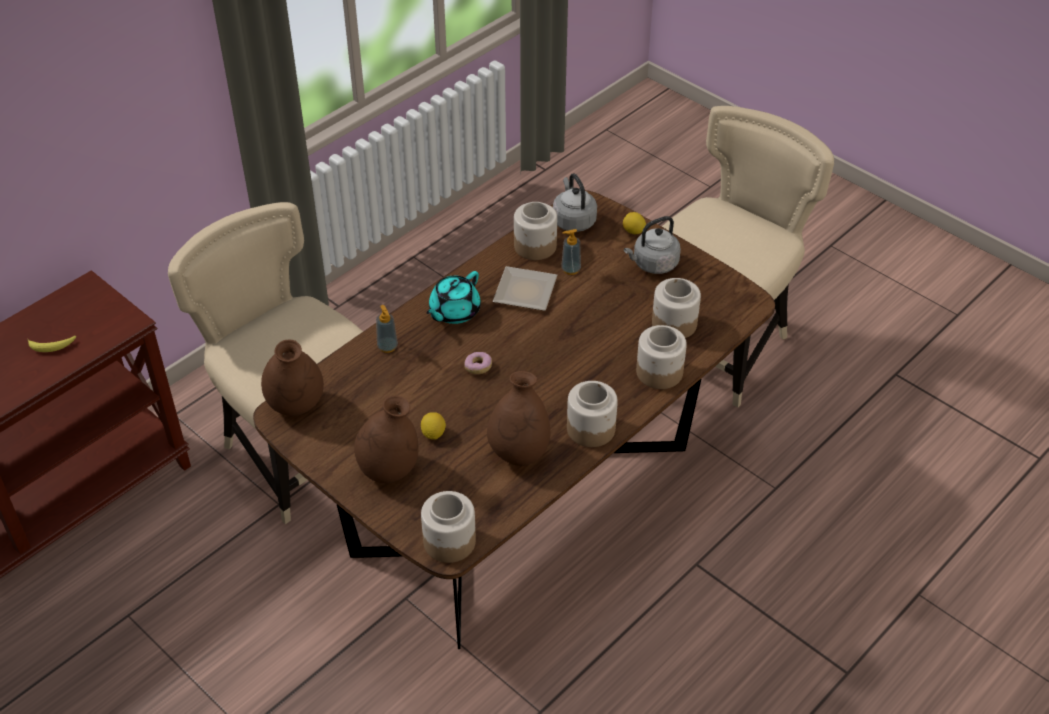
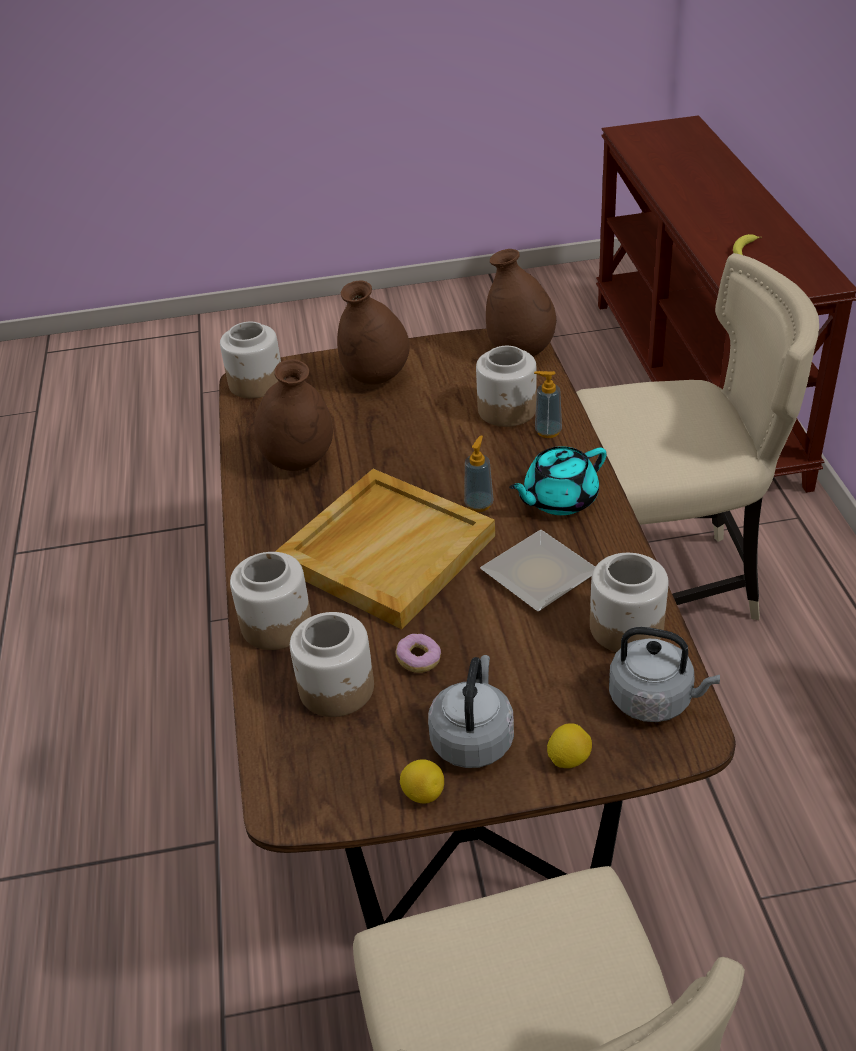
camera: 130 degrees right, 5 degrees down
(433, 434) = (389, 418): lemon -> lemon (423, 794)
(454, 312) = (559, 499): turquoise teapot -> turquoise teapot turned 105 degrees counterclockwise
(478, 367) = (447, 482): donut -> donut (419, 660)
(562, 361) = (387, 550): none -> beige tray
(570, 269) = (543, 640): soap dispenser -> soap dispenser (479, 504)
(591, 428) = (266, 525): jar -> jar (507, 410)

